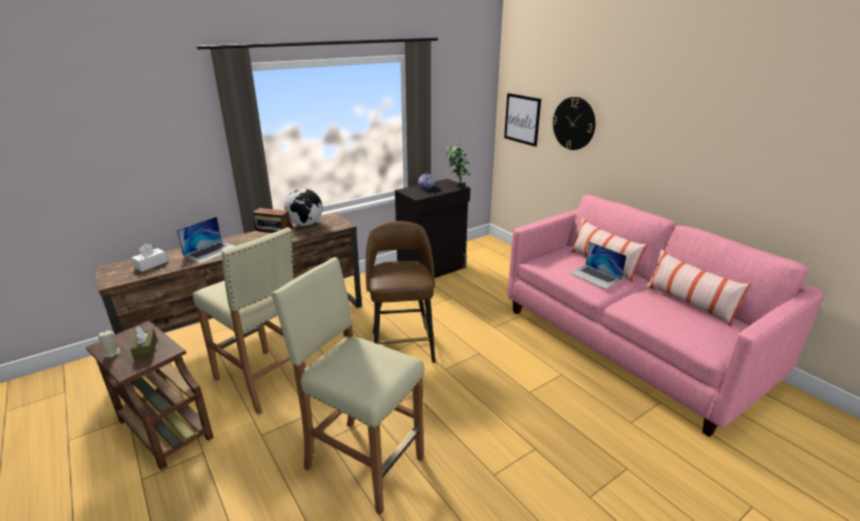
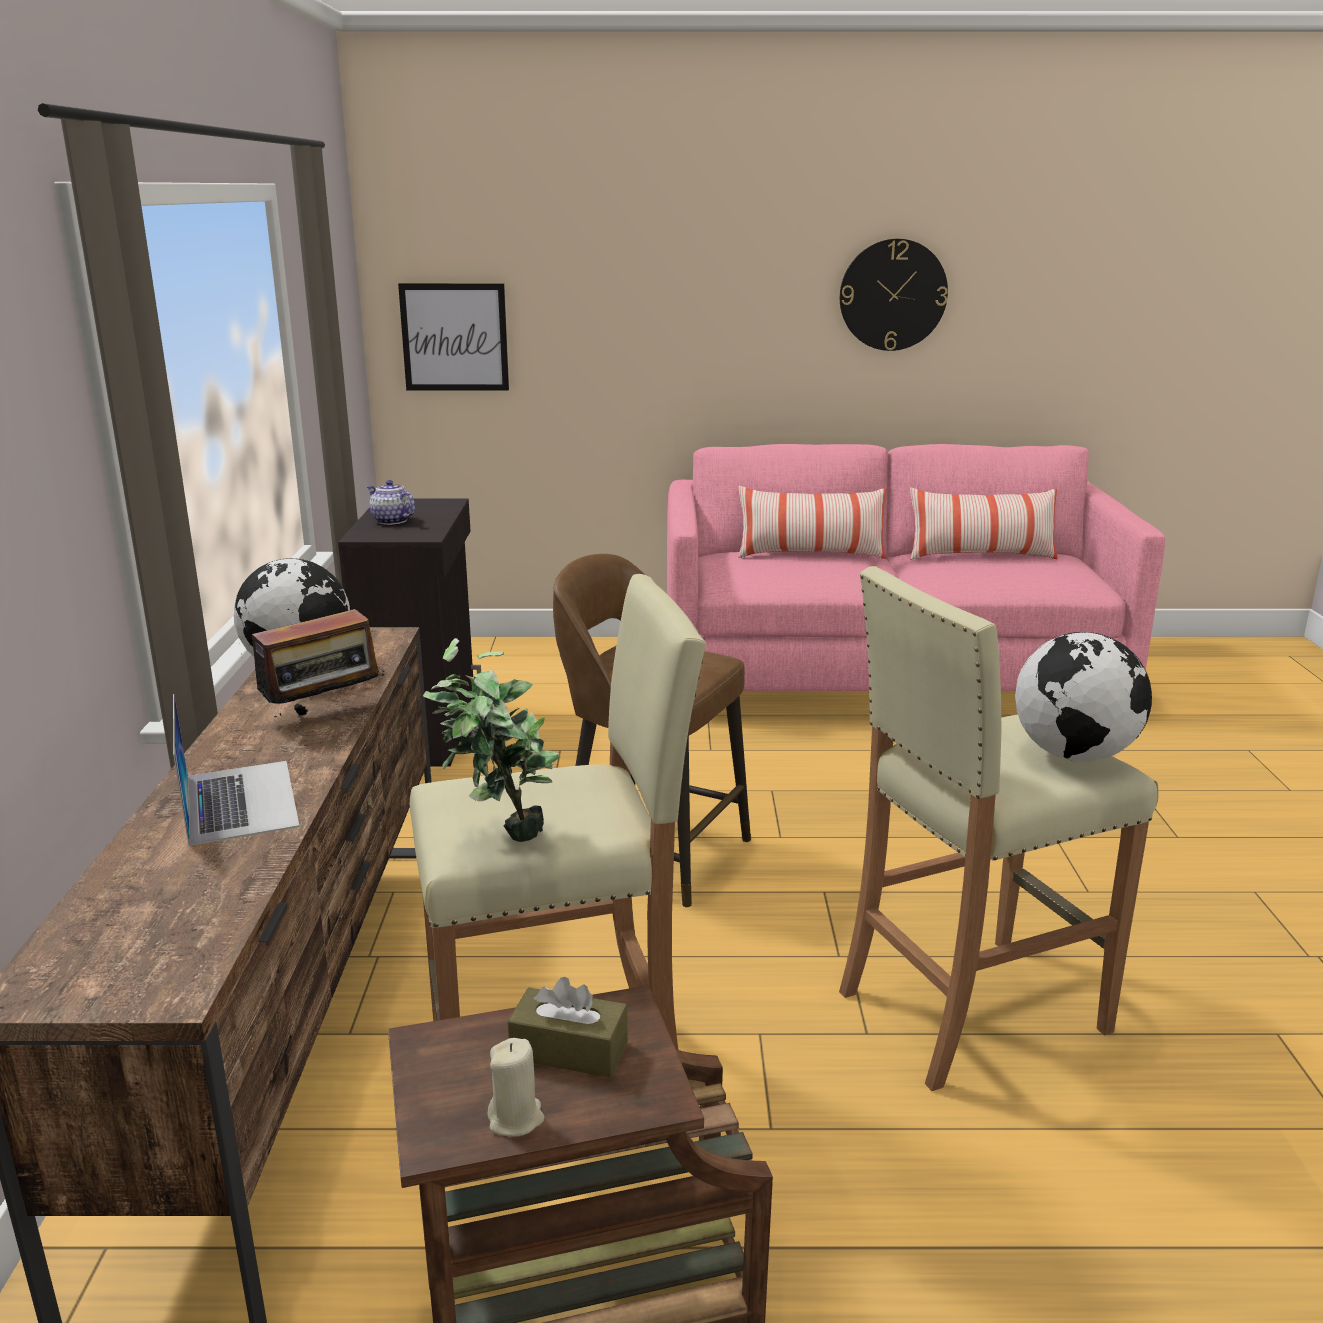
camera: 55 degrees left, 5 degrees down
(151, 264) = (158, 905): white tissue box -> none
(372, 380) = (1074, 755): none -> globe
(457, 186) = (439, 503): potted plant -> potted plant (500, 837)
(574, 123) = (603, 322): wall clock -> wall clock (893, 295)
(595, 276) = (842, 569): laptop -> none

